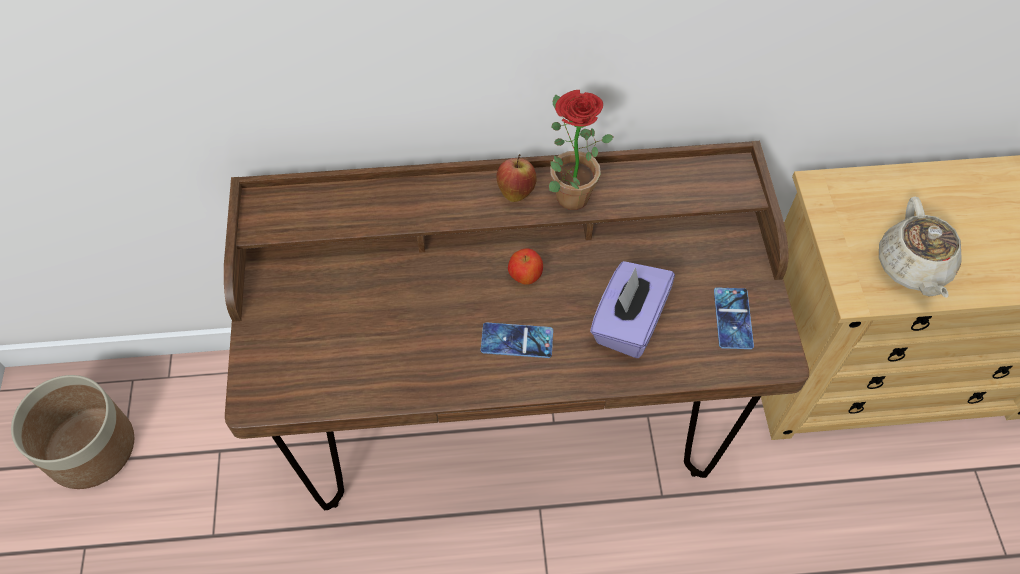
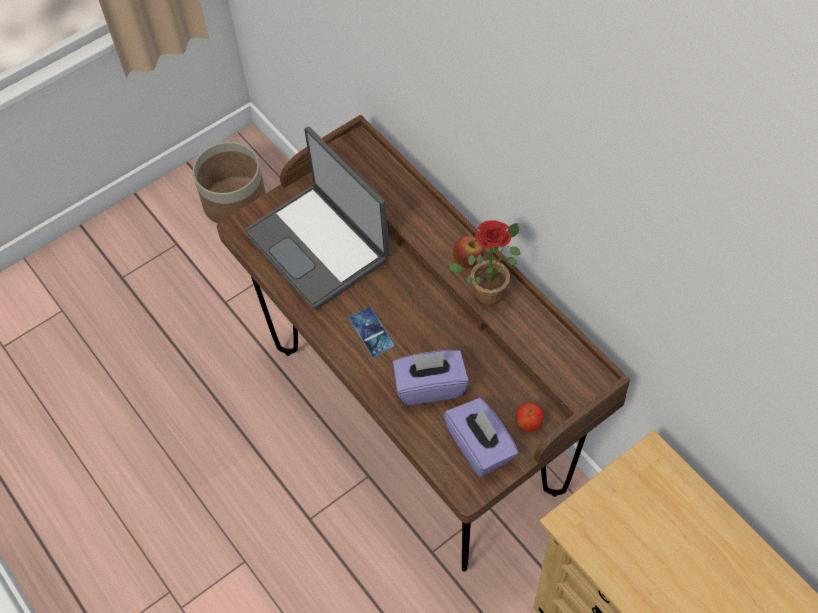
camera: 60 degrees right, 0 degrees up
(356, 329) = (319, 245): none -> laptop
(525, 276) = (422, 309): apple -> apple (528, 423)
(733, 318) = (480, 447): phone -> purple tissue box
(912, 267) = (624, 550): beige teapot -> none

